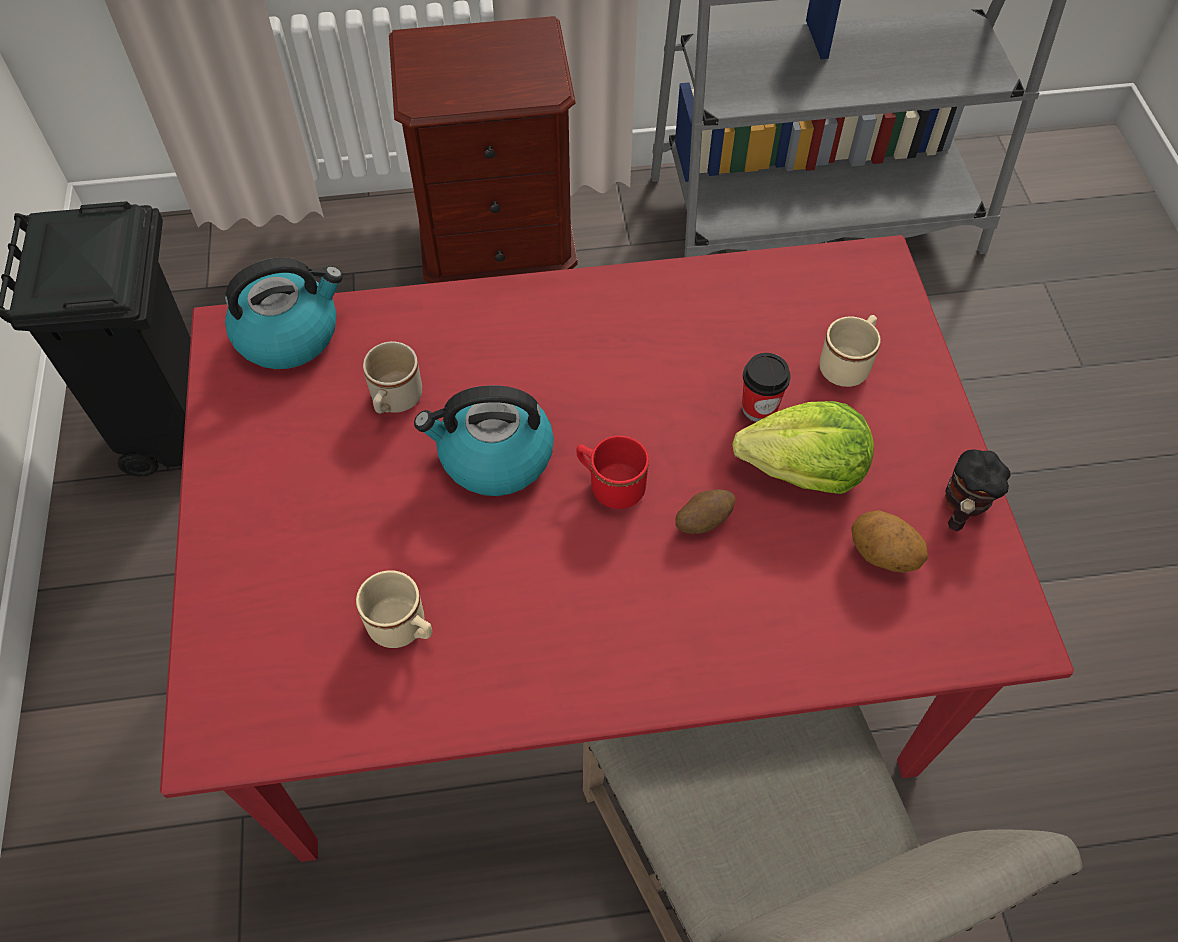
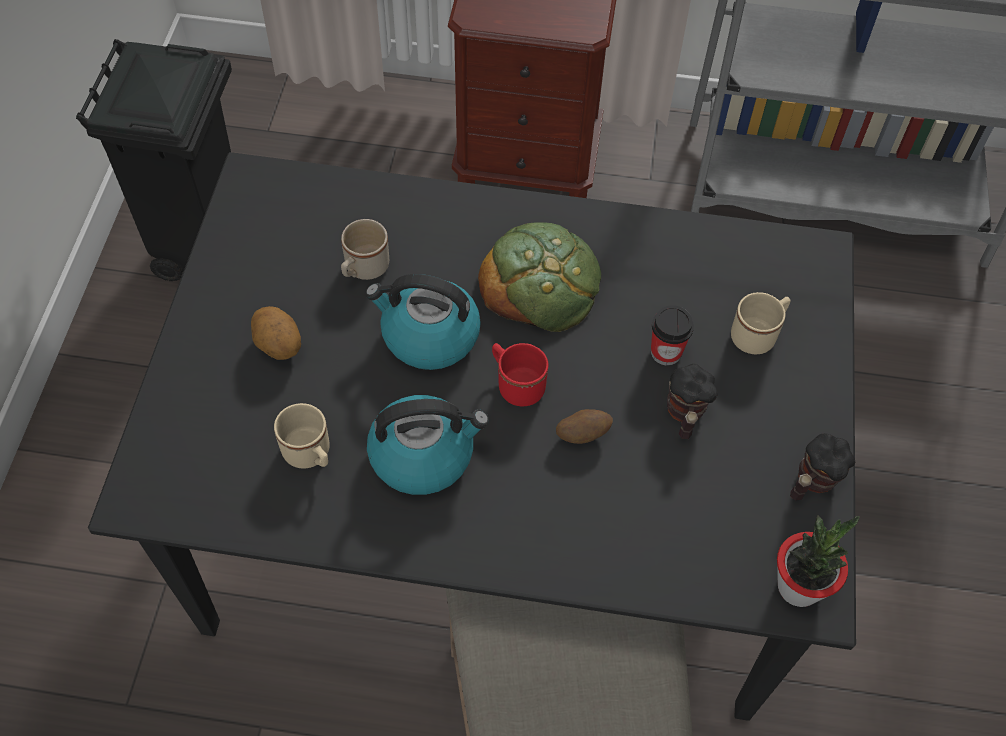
camera: 15 degrees right, 0 degrees up
(289, 334) = (297, 192): kettle -> kettle (423, 455)
(590, 635) = (500, 517): red dining table -> black dining table
(597, 365) = (541, 281): none -> bread
(804, 470) = (684, 415): lettuce -> mug
(882, 555) = (724, 503): potato -> potato (278, 346)
(992, 624) = (799, 586): none -> potted plant

